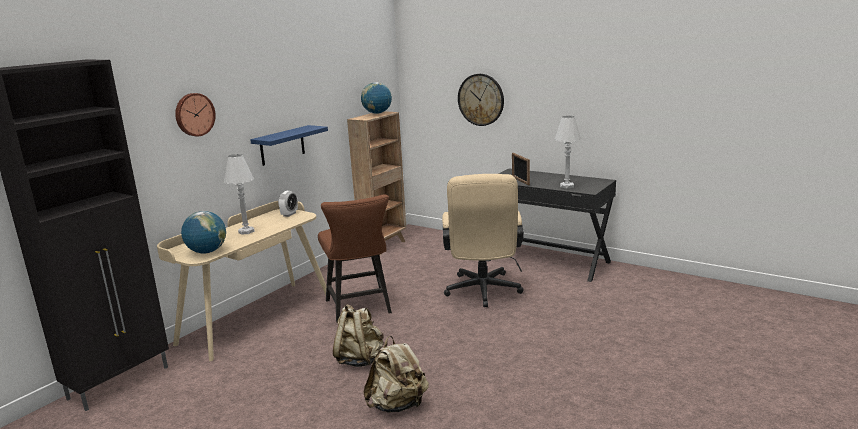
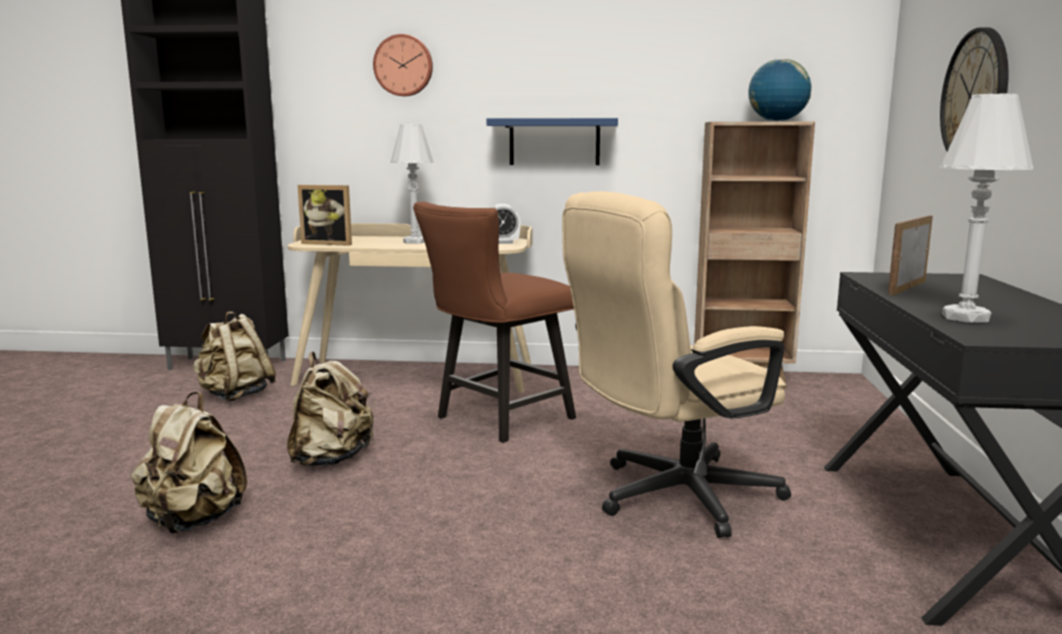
camera: 60 degrees right, 5 degrees down
(203, 383) = (235, 396): none -> beige backpack
(207, 252) = (329, 243): globe -> picture frame

